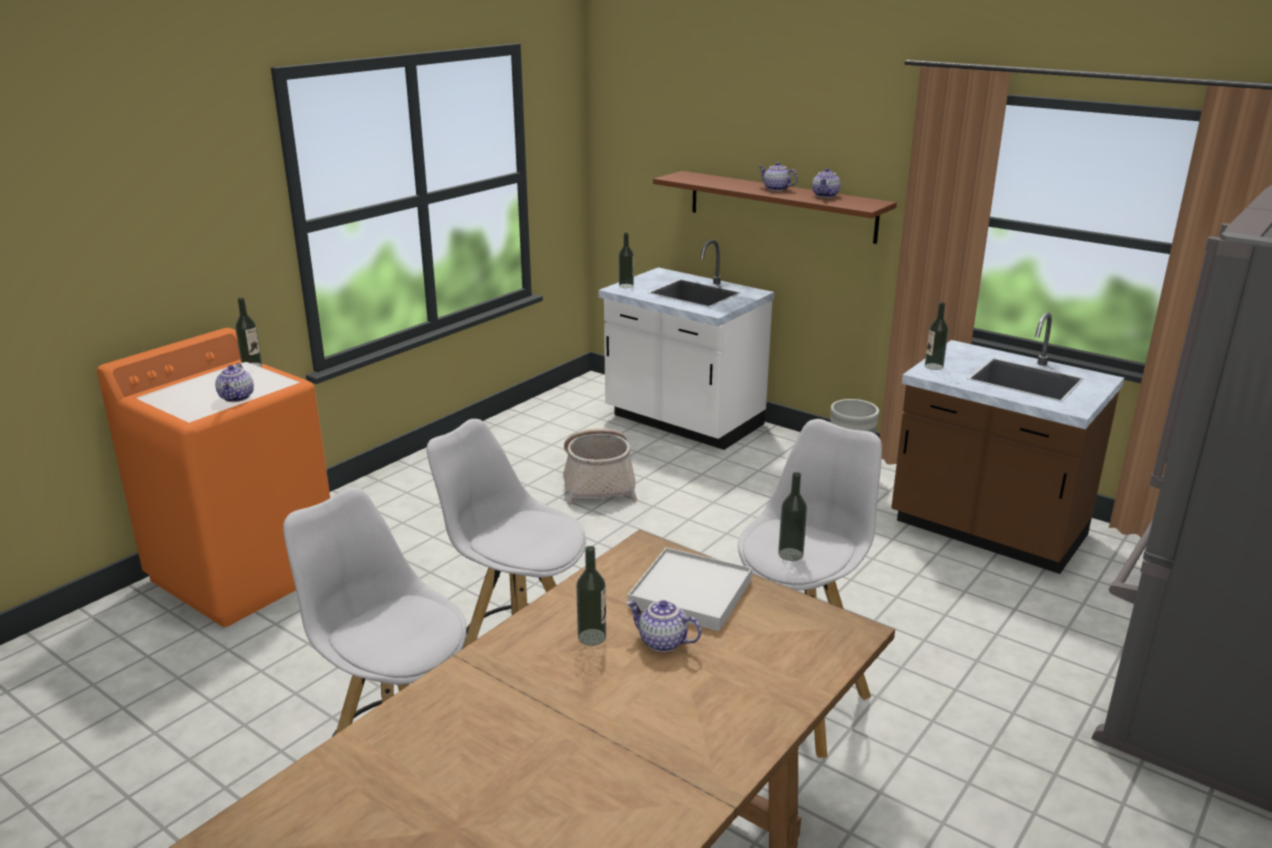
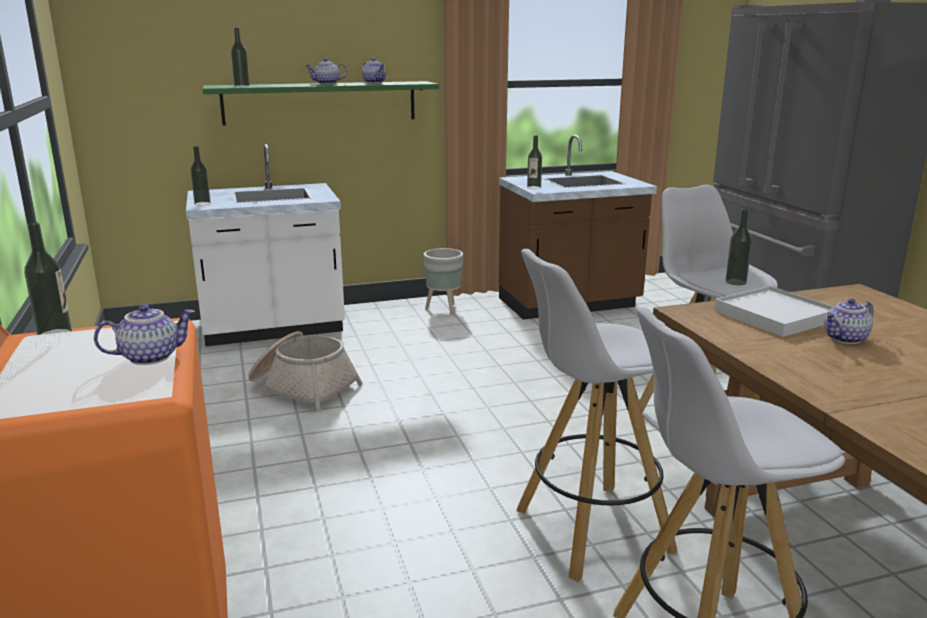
camera: 55 degrees left, 5 degrees down
(237, 398) = (150, 357): teapot -> teapot turned 60 degrees counterclockwise
(592, 637) = (824, 357): bottle -> bottle (242, 86)
(781, 206) = (320, 102): brown shelf -> green shelf

